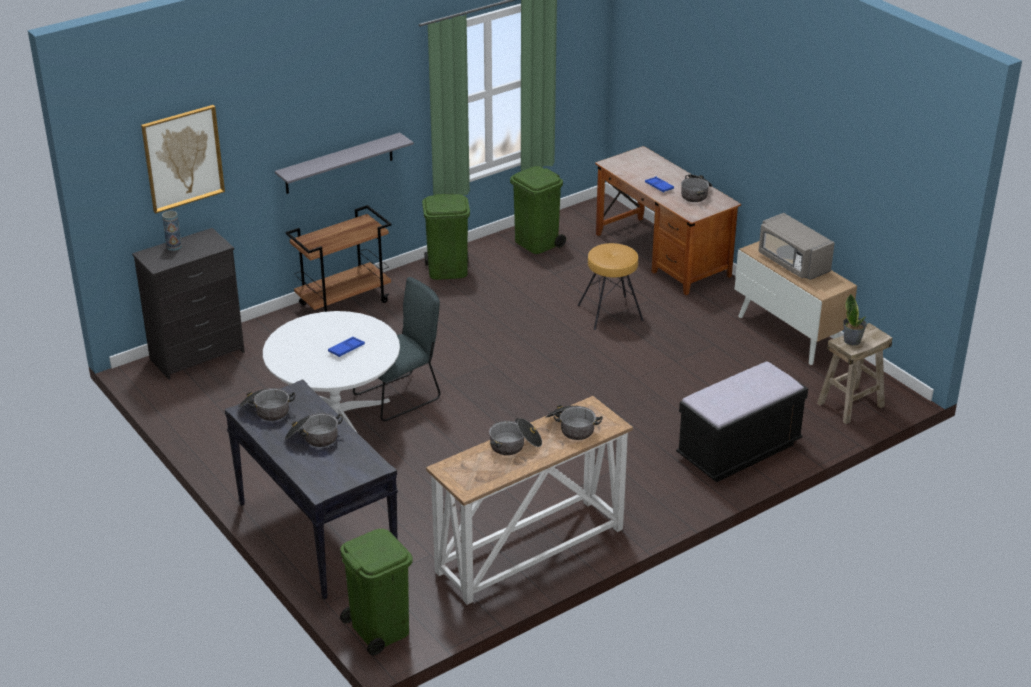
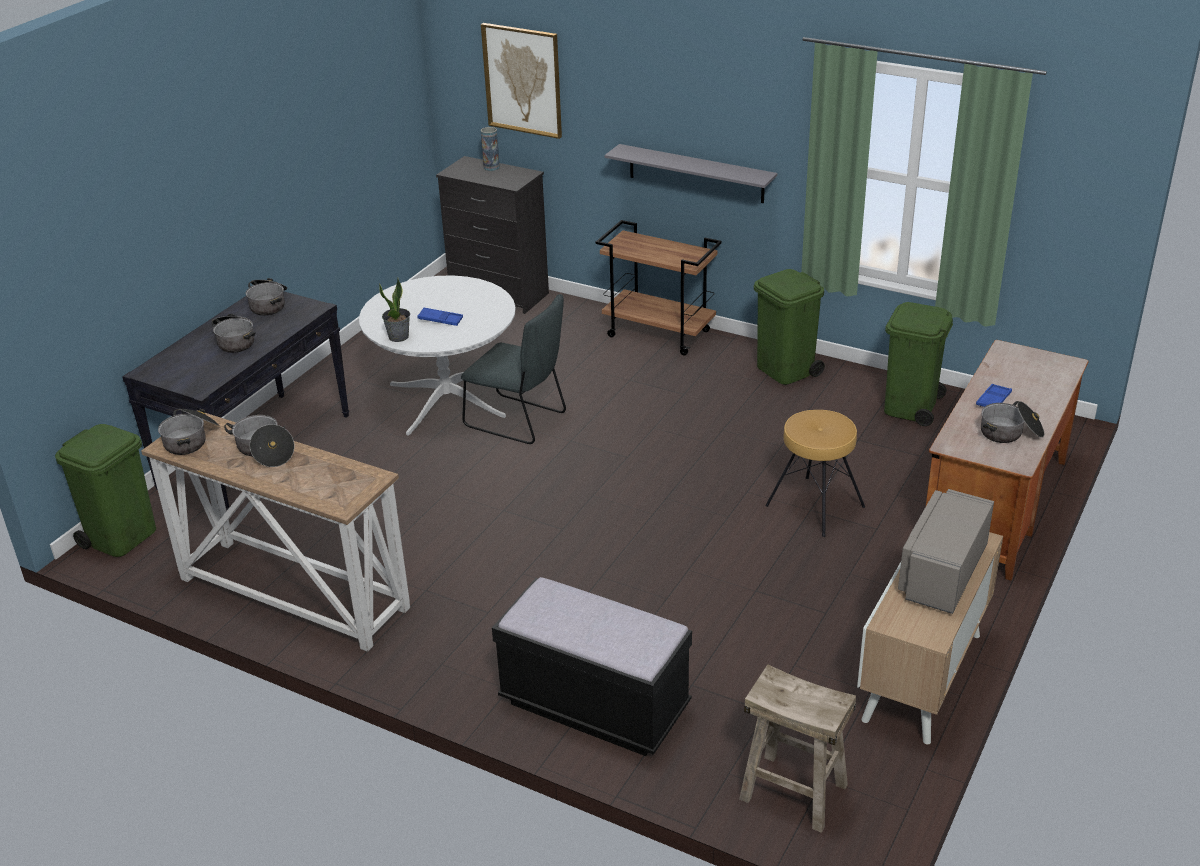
camera: 65 degrees right, 0 degrees up
(571, 428) = (319, 477): cooking pot -> cooking pot (191, 439)
(852, 340) = (789, 690): potted plant -> potted plant (399, 337)

